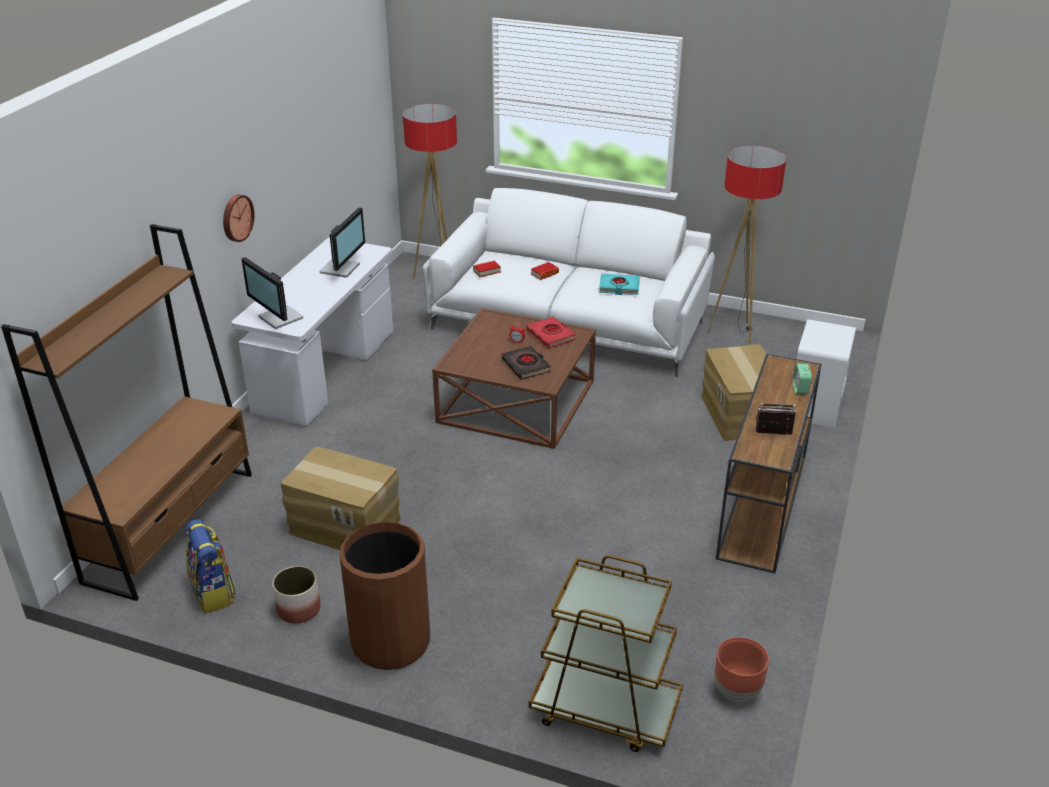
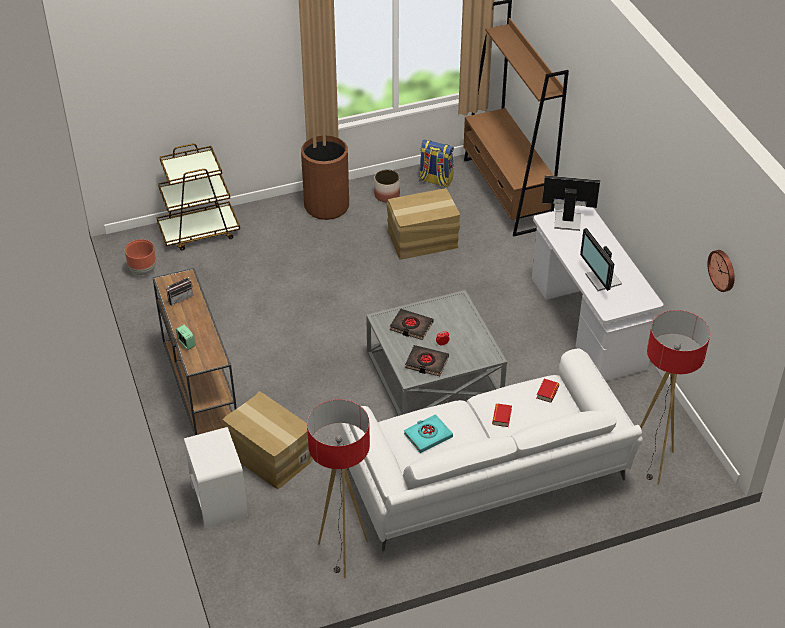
camera: 140 degrees right, 10 degrees up
(236, 217) = (617, 164): wall clock -> wall clock (723, 270)
(516, 400) = (434, 375): brown coffee table -> grey coffee table
(551, 335) = (426, 363): red book -> black book

